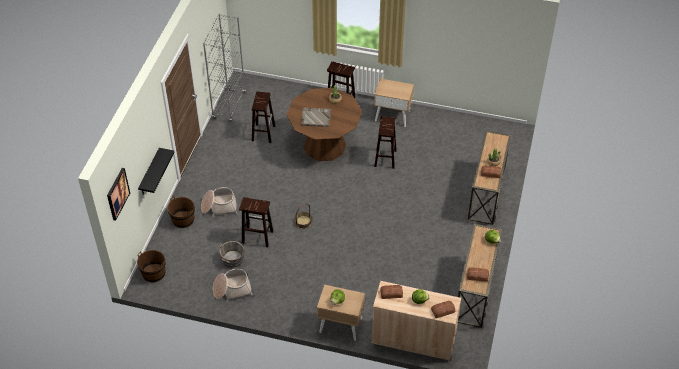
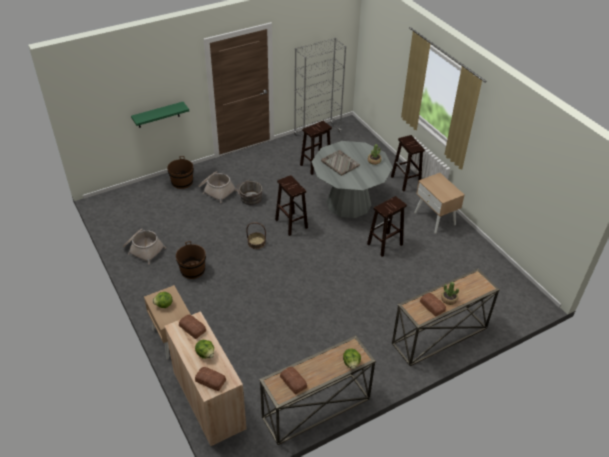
camera: 45 degrees right, 5 degrees down
(117, 193) = (87, 97): picture -> none
(149, 173) = (158, 115): black shelf -> green shelf
(153, 273) = (115, 201): brown bucket -> brown bucket (192, 270)
(232, 260) = (172, 230): grey bucket -> grey bucket (249, 198)
(257, 237) = (210, 228): brown stool -> brown stool (291, 223)
(324, 146) = (348, 203): brown dining table -> grey dining table

